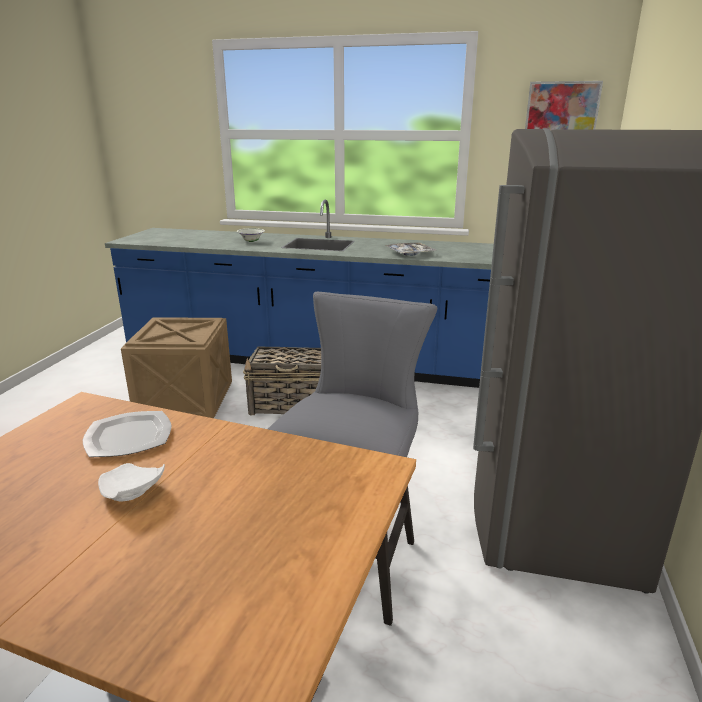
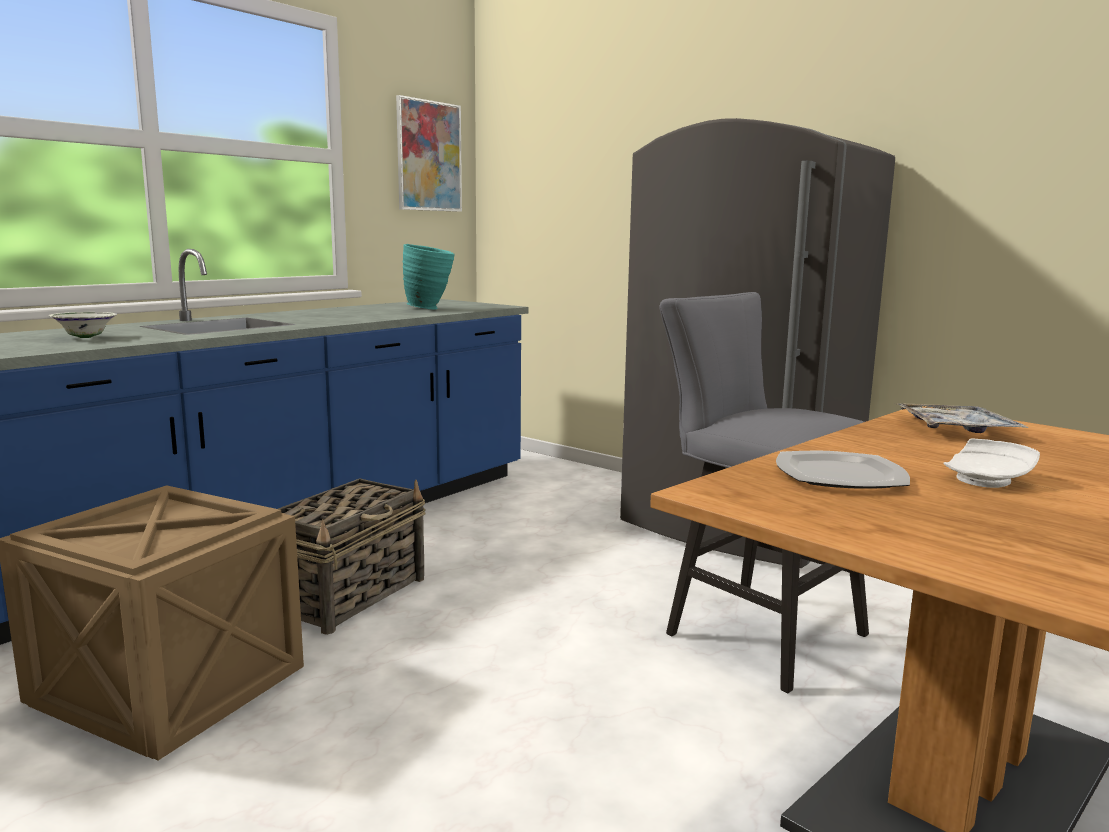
camera: 65 degrees left, 10 degrees down
(409, 253) = (380, 315): tray -> tray (955, 429)
(467, 254) = (430, 308): none -> turquoise vase

